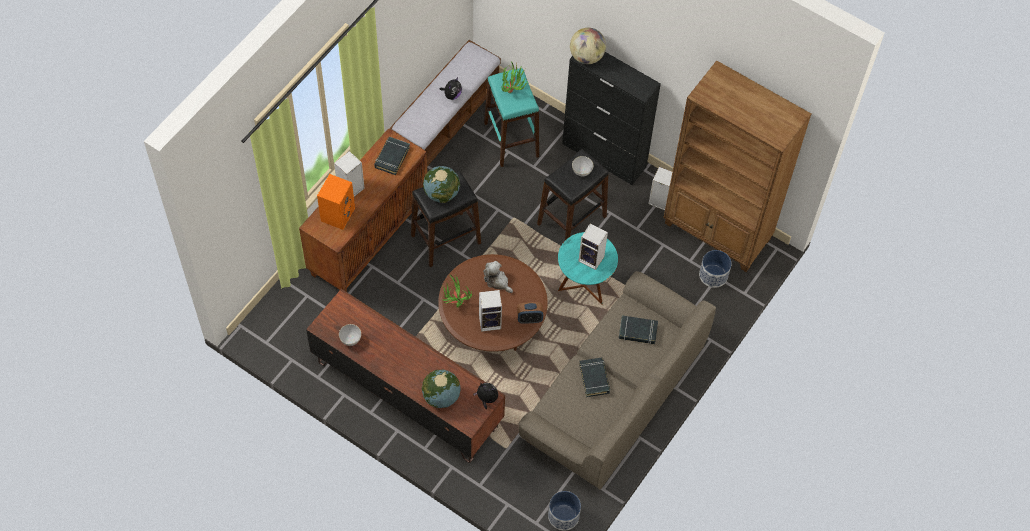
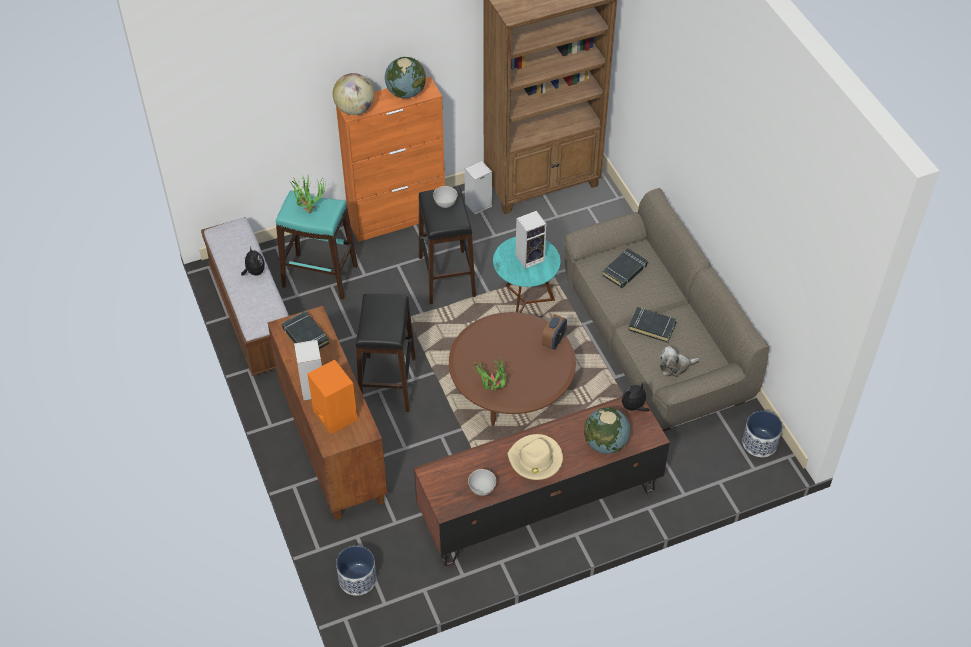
camera: 55 degrees left, 10 degrees down
(397, 359) = (535, 459): none -> beige hat
(442, 193) = (380, 319): globe -> globe (406, 93)
(490, 321) = (534, 373): speaker -> none
(497, 281) = (492, 345): plush toy -> plush toy (675, 367)
(604, 155) = (398, 218): black cabinet -> orange cabinet
(713, 275) = (584, 208): planter -> planter (357, 579)

